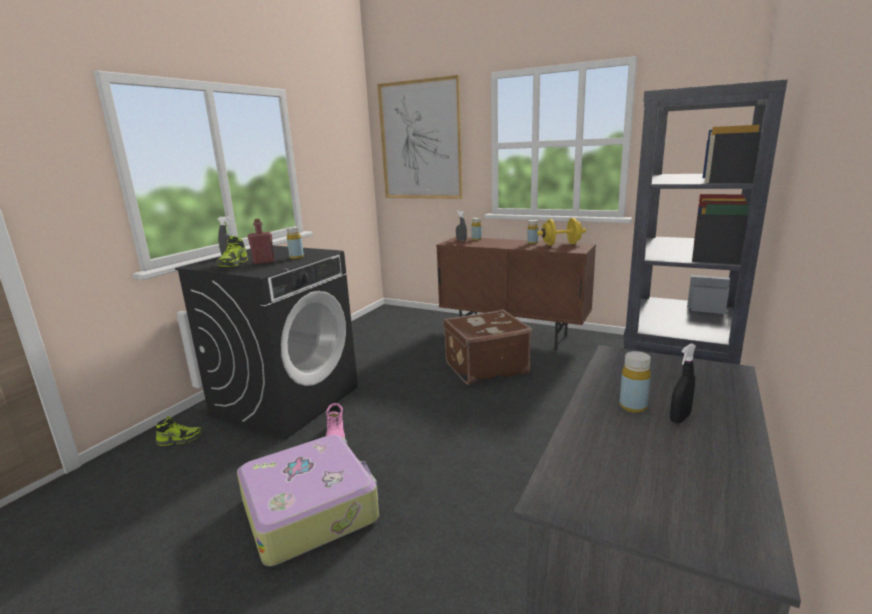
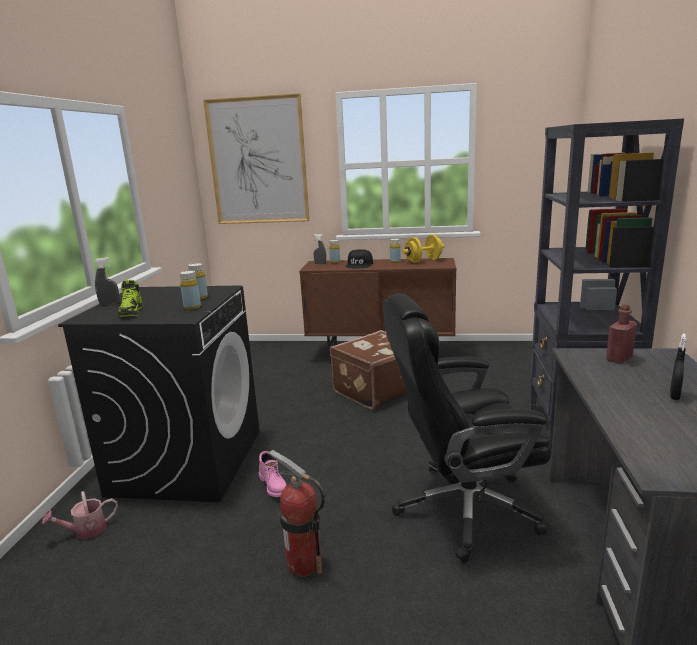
camera: 20 degrees left, 0 degrees up
(180, 439) = (86, 531): shoe -> watering can
(263, 262) = (167, 306): red bottle -> red bottle (619, 359)
(310, 509) = (304, 563): suitcase -> fire extinguisher
(484, 497) = (462, 509): none -> black office chair
(495, 243) = (359, 265): none -> black cap
(633, 406) = (634, 393): yellow bottle -> yellow bottle (192, 307)

